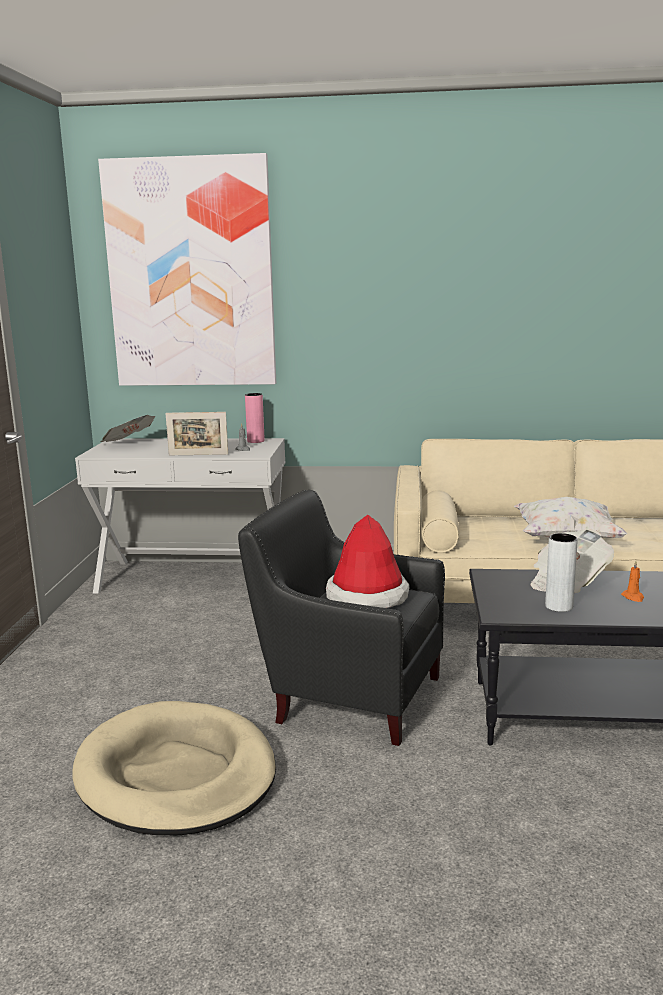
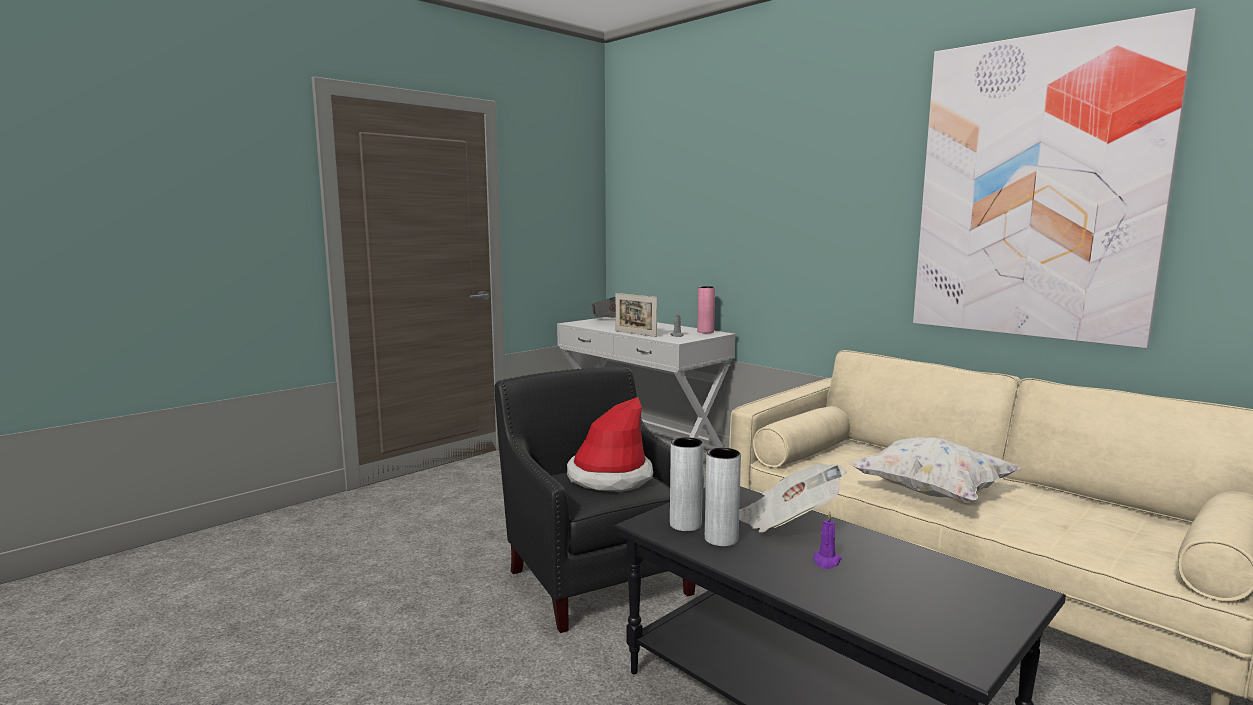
camera: 40 degrees right, 5 degrees down
(176, 775) = (395, 576): beige dog bed -> none
(191, 274) = (677, 176): picture -> picture (1036, 189)
(520, 606) = (685, 524): none -> grey vase
(633, 597) = (826, 561): orange candle -> purple candle

